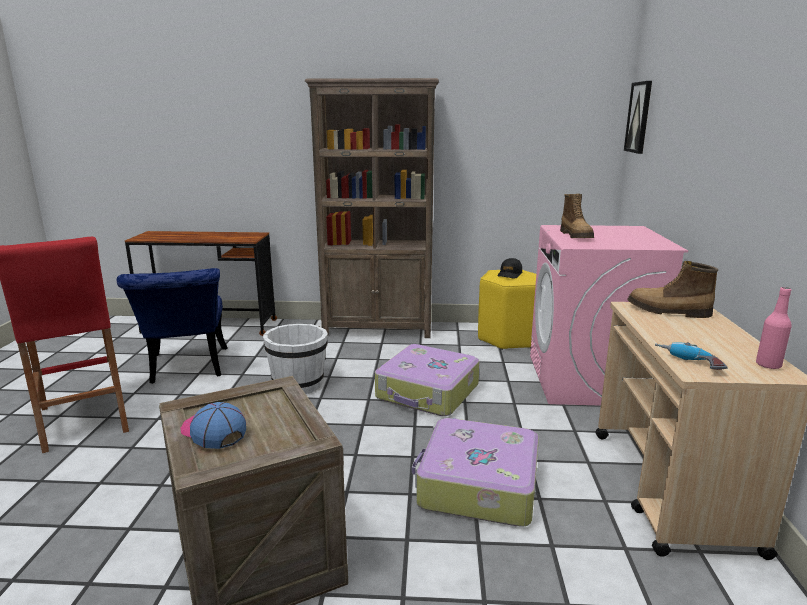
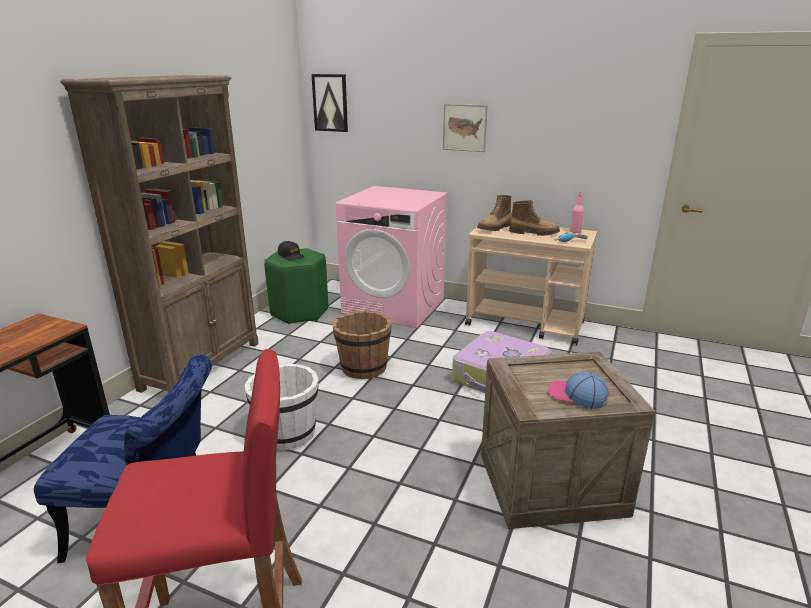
camera: 70 degrees left, 5 degrees up
(213, 431) = (577, 395): cap -> cap turned 60 degrees clockwise
(428, 392) = (363, 368): suitcase -> brown bucket
(509, 338) = (300, 312): yellow stool -> green stool
(576, 236) = (386, 202): boot -> boot (534, 233)
(718, 153) = (464, 127): none -> picture

